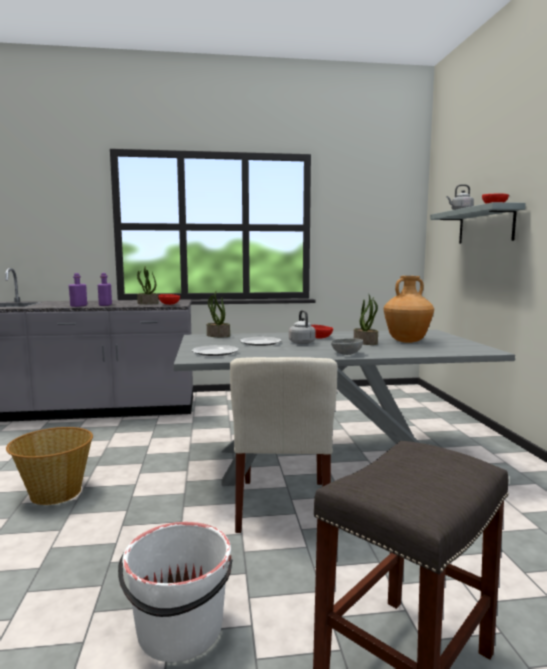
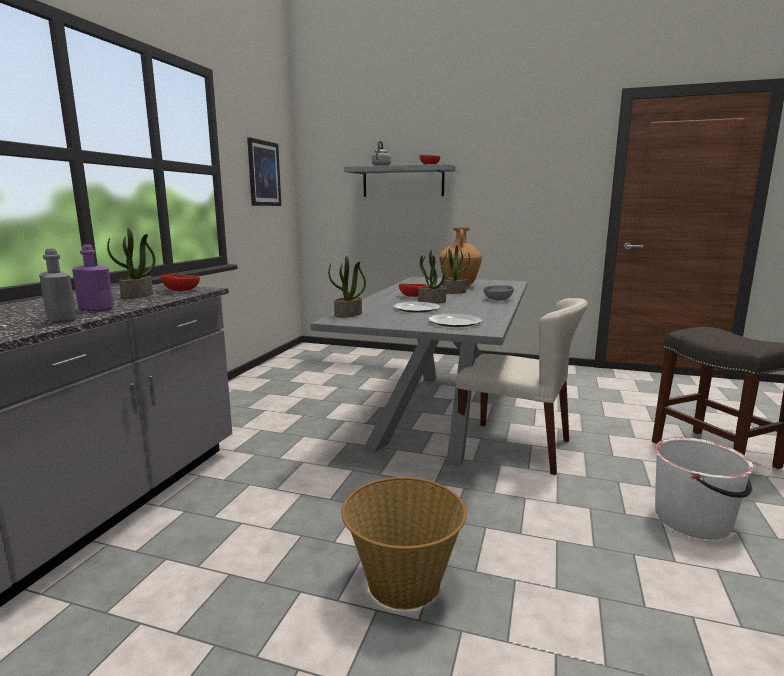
camera: 65 degrees left, 5 degrees up
(78, 306) = (61, 320): purple bottle -> grey bottle
(301, 342) = (431, 301): grey kettle -> potted plant
(372, 226) = (264, 173): none -> picture

